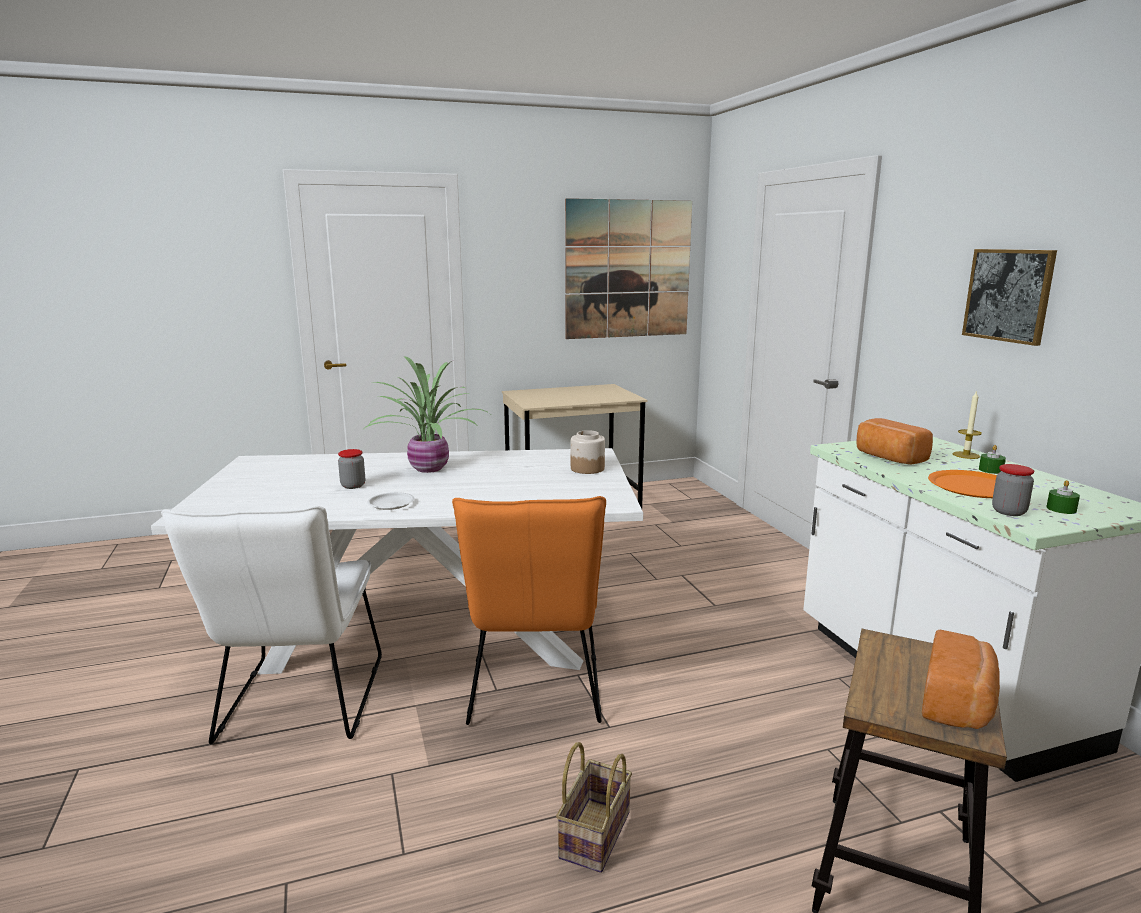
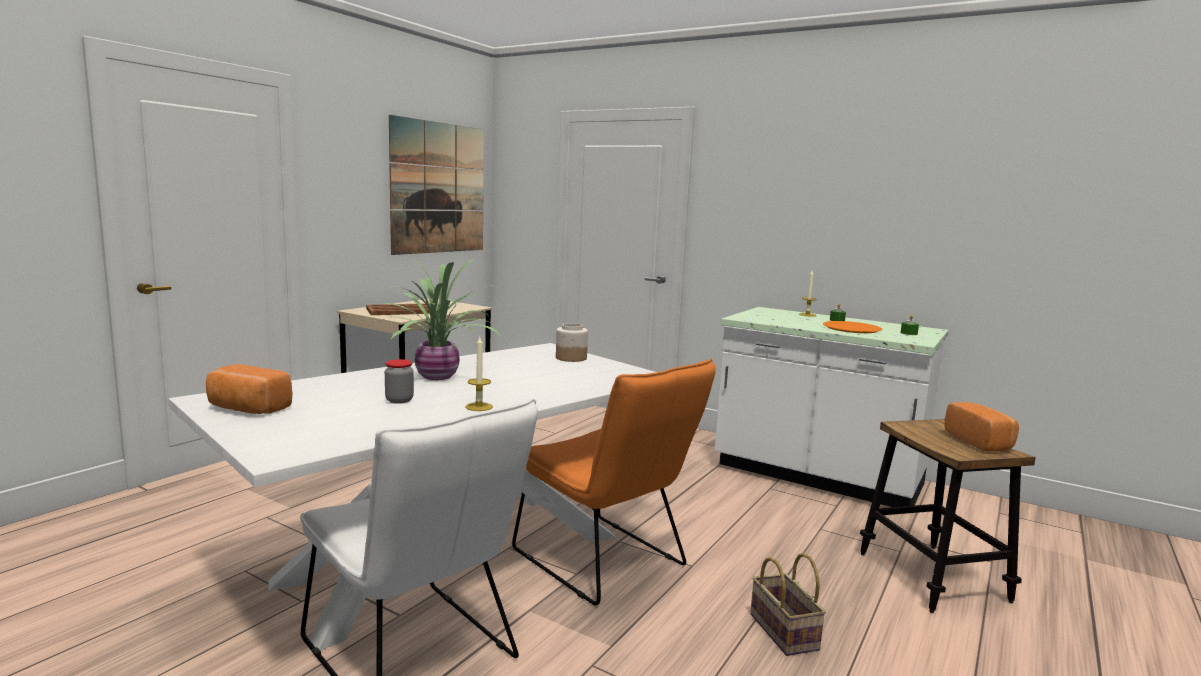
camera: 40 degrees left, 5 degrees down
(390, 504) = (479, 407): white plate -> candle
(555, 396) = (404, 311): none -> brown tray
(888, 458) = (778, 320): bread -> bread (247, 409)
(1008, 295) = (815, 207): picture -> none
(1009, 512) = (895, 337): jar -> none

